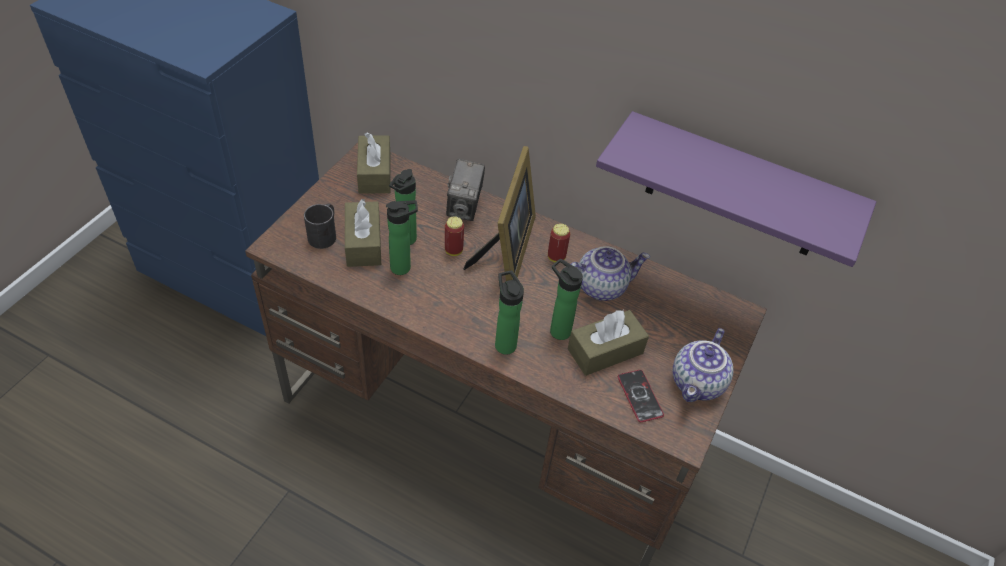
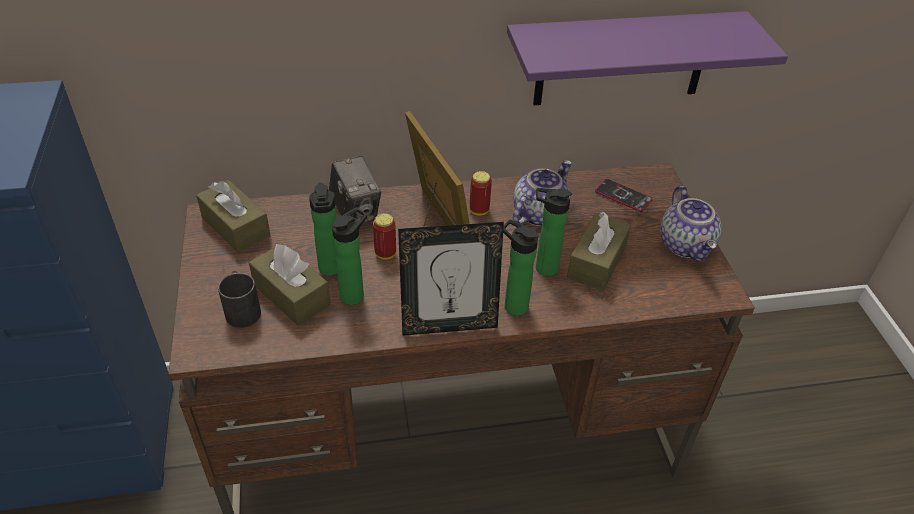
camera: 35 degrees left, 5 degrees down
(444, 328) = (449, 325): none -> picture frame
(640, 396) = (658, 281): phone -> phone (623, 196)

